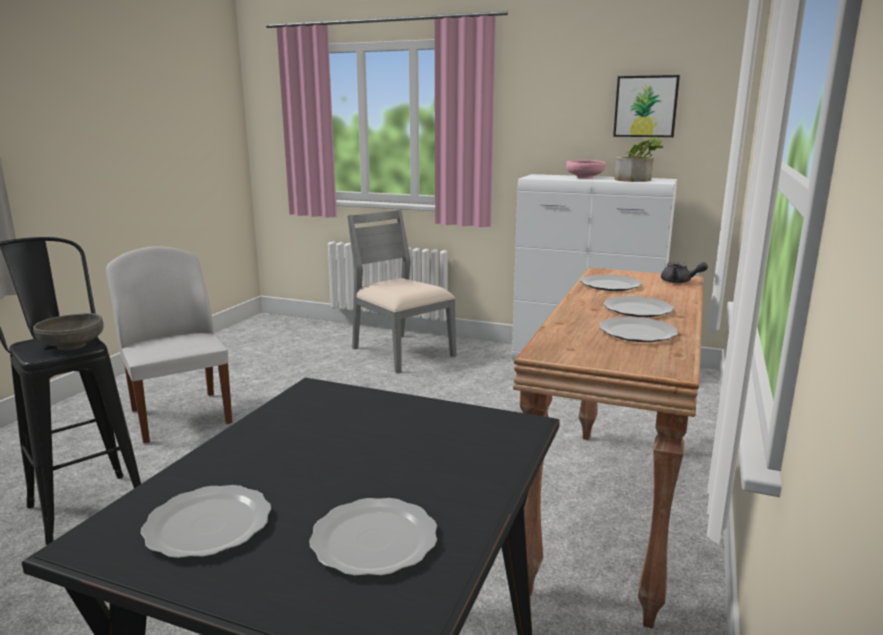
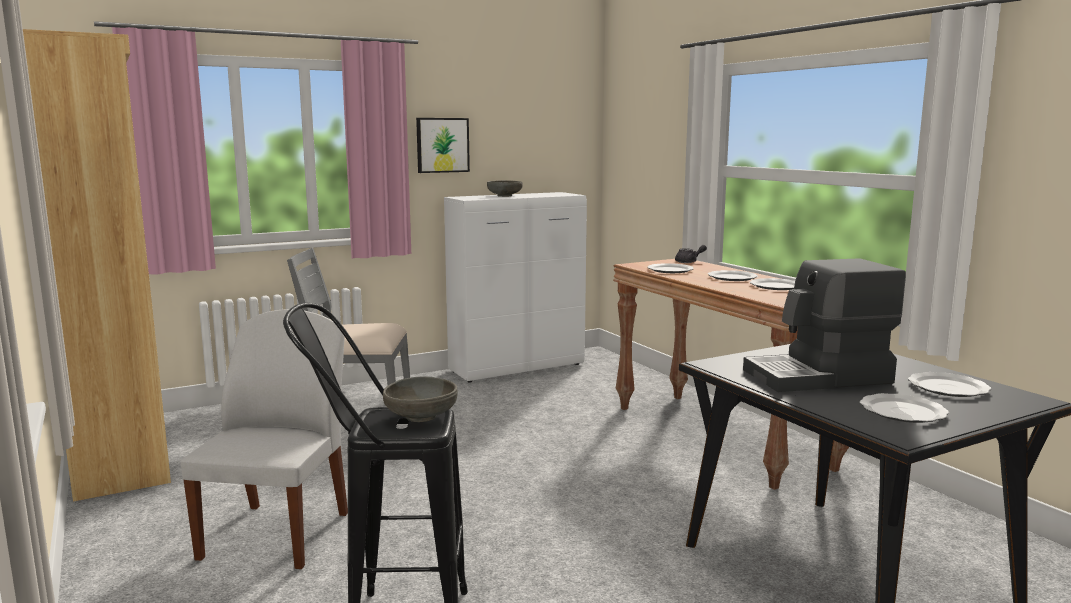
camera: 50 degrees left, 5 degrees down
(180, 415) = (278, 533): white chair -> white chair turned 90 degrees clockwise
(240, 336) = (122, 454): none -> brown bookcase
(324, 447) = (819, 377): none -> coffee machine
(584, 177) = (504, 196): pink bowl -> grey bowl
(637, 180) = (548, 194): potted plant -> none
(646, 106) = (531, 132): picture -> picture (442, 145)

